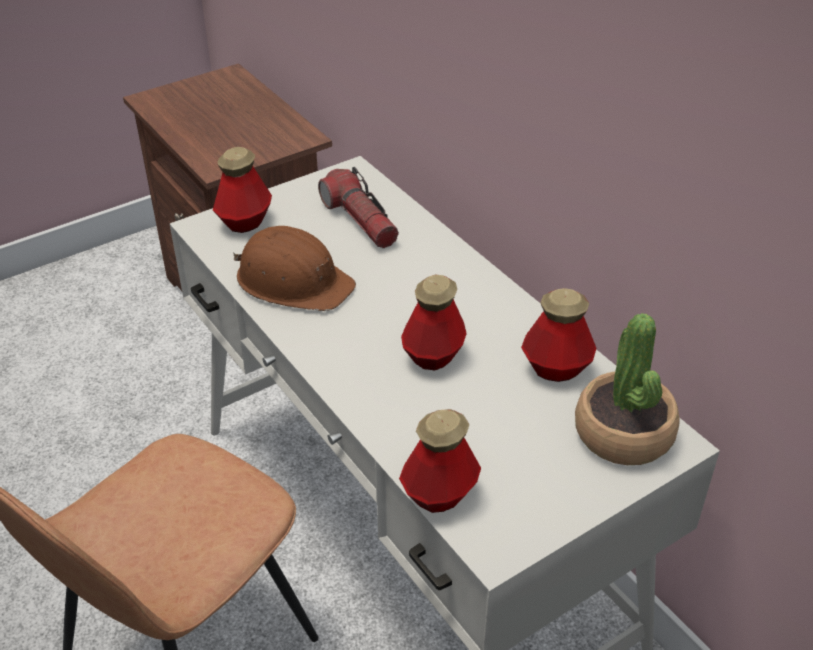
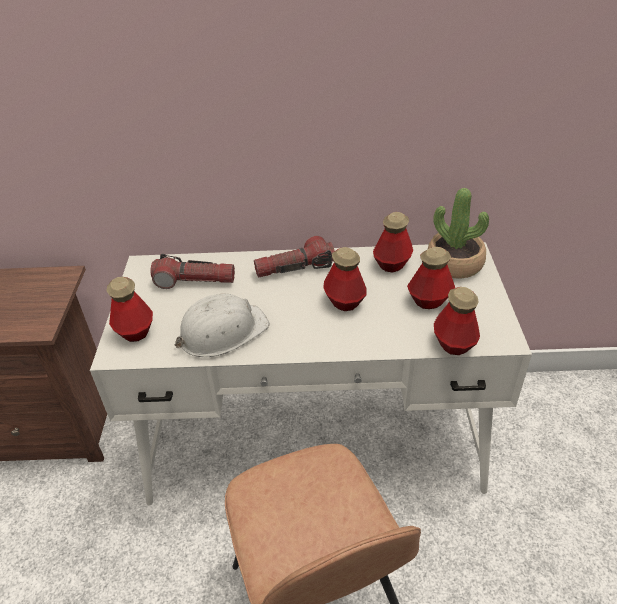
camera: 55 degrees left, 0 degrees up
(293, 281) = (222, 332): brown hard hat -> white hard hat
(458, 285) = (295, 268): none -> flashlight
(510, 435) = (429, 300): none -> bottle

